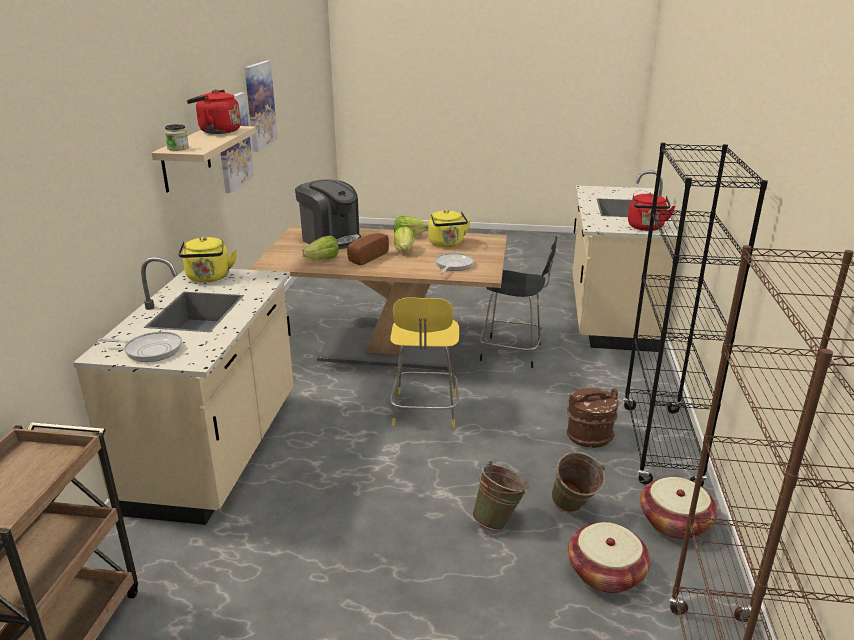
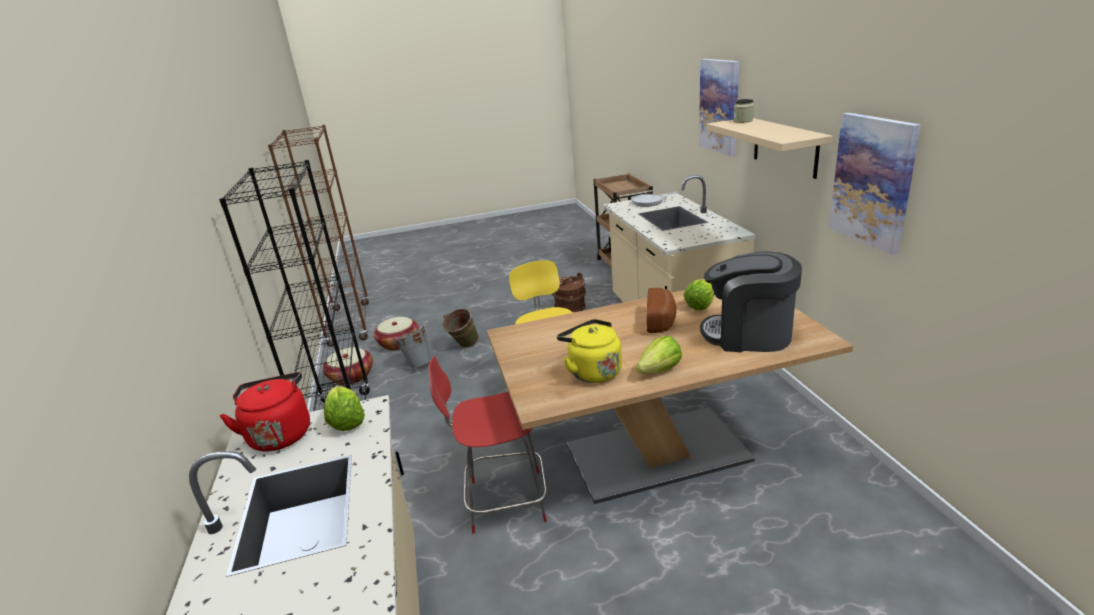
camera: 160 degrees right, 0 degrees up
(208, 278) = (714, 231): yellow kettle -> none
(217, 131) = (786, 132): red kettle -> none
(259, 105) = (987, 175): picture -> picture (720, 106)
(404, 251) = (632, 343): lettuce -> lettuce (346, 421)
(453, 266) = (553, 337): frying pan -> none
(513, 352) = (503, 501): black chair -> red chair
(573, 510) = (418, 364): green bucket -> grey bucket
(589, 436) = (405, 418): brown bucket -> brown bucket (570, 309)

